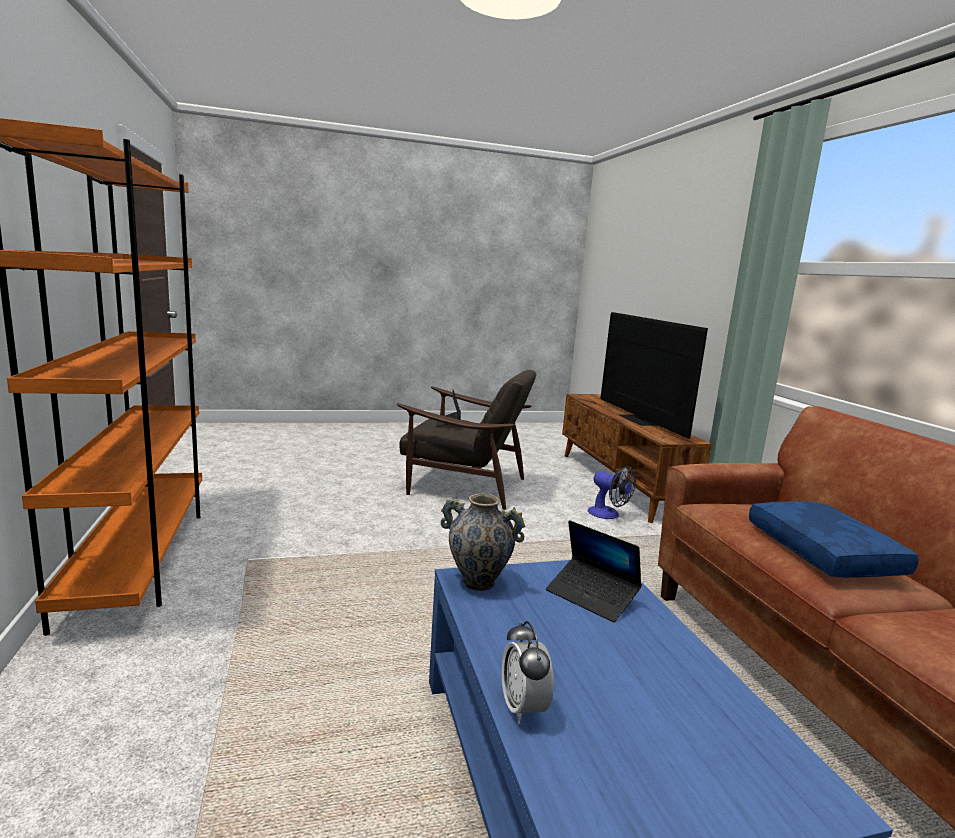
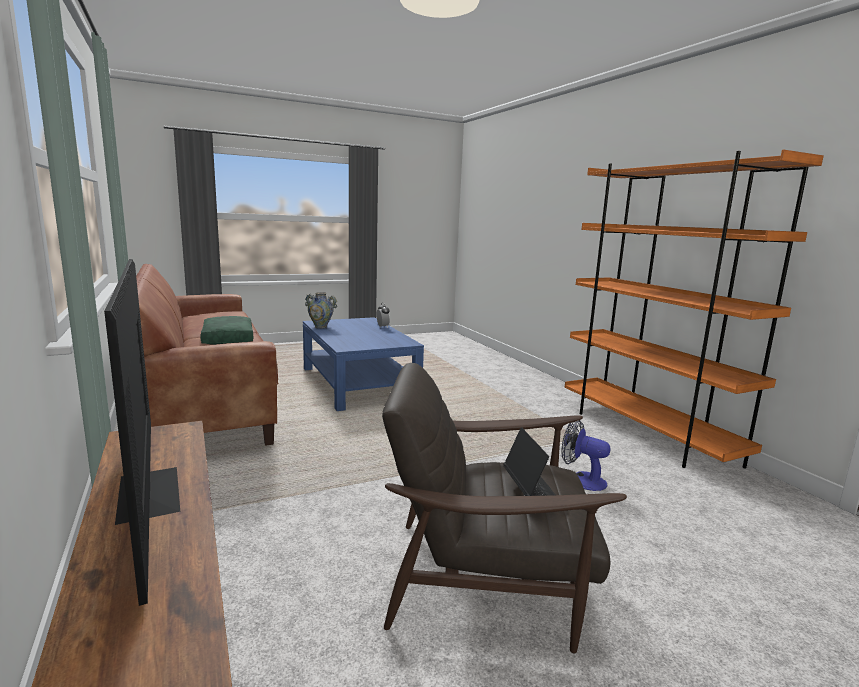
camera: 170 degrees right, 0 degrees up
(478, 582) = (403, 342): vase -> vase (321, 327)
(592, 596) = (355, 341): laptop -> none
(608, 514) = (258, 540): fan -> fan (581, 480)
(825, 553) = (227, 338): blue pillow -> green pillow

